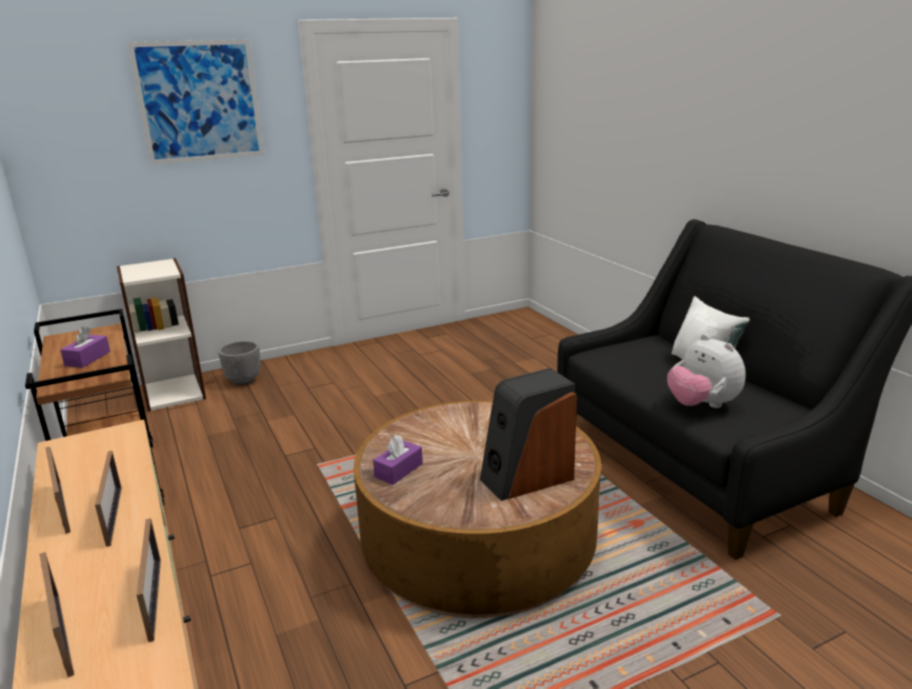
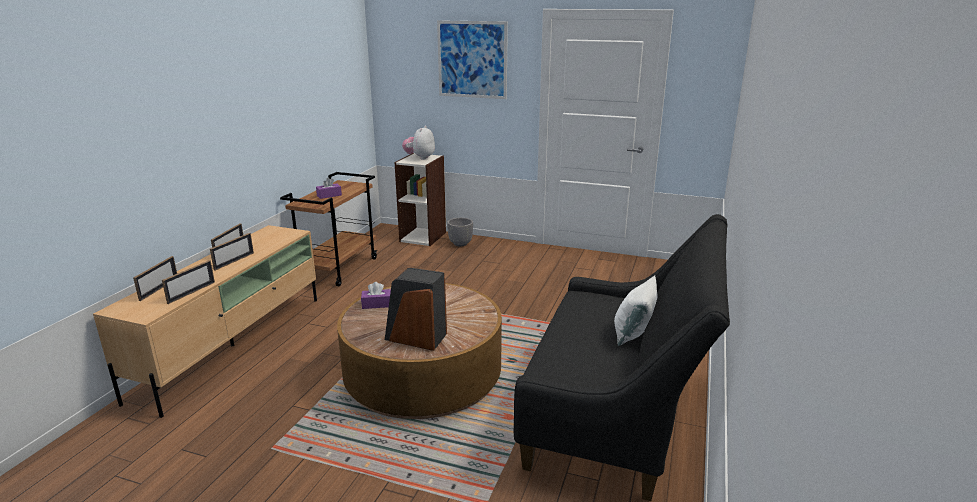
camera: 45 degrees right, 0 degrees up
(702, 405) = (568, 351): plush toy -> plush toy (420, 158)

